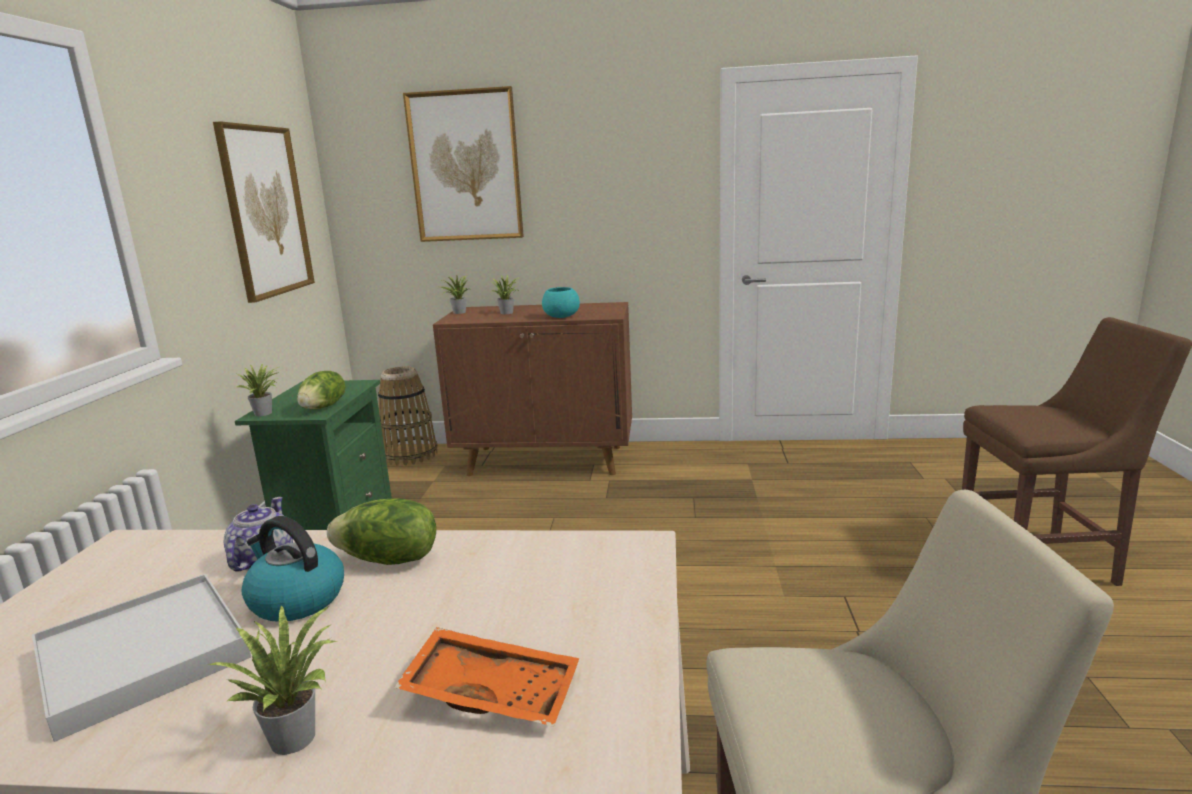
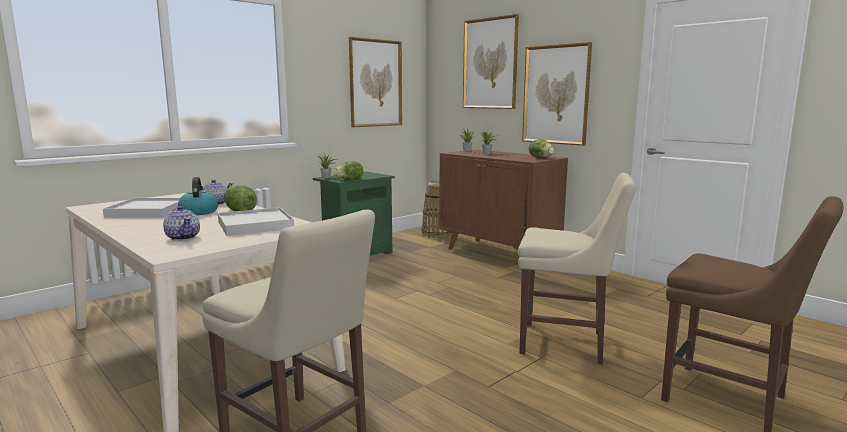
camera: 40 degrees right, 5 degrees down
(295, 734) = (135, 230): potted plant -> none
(493, 691) = (183, 237): orange tray -> teapot
(531, 582) = (255, 225): none -> white tray
(561, 316) = (505, 158): turquoise bowl -> none
(594, 212) = (556, 94): none -> picture
(604, 308) = (541, 158): none -> lettuce
(832, 563) = (567, 343): none -> beige chair

